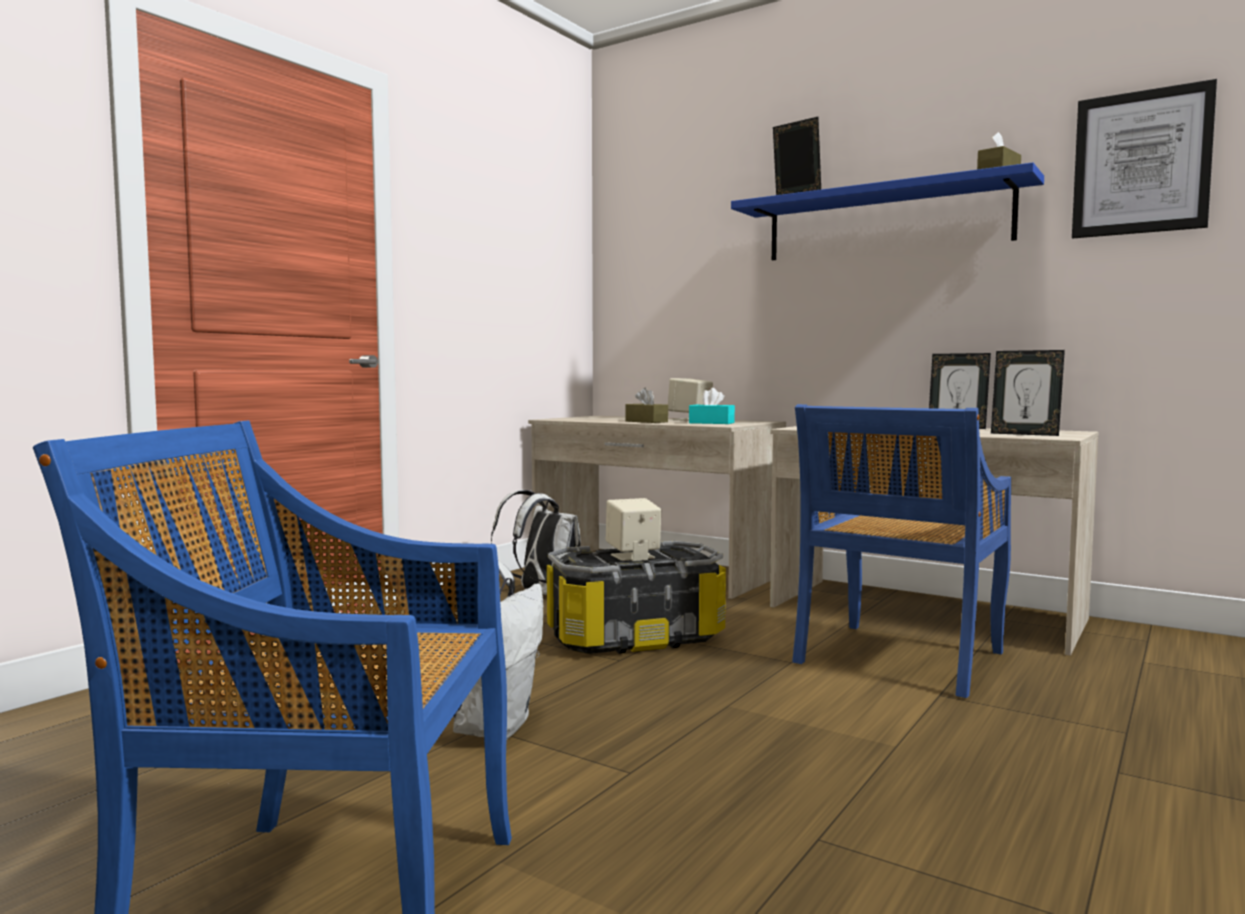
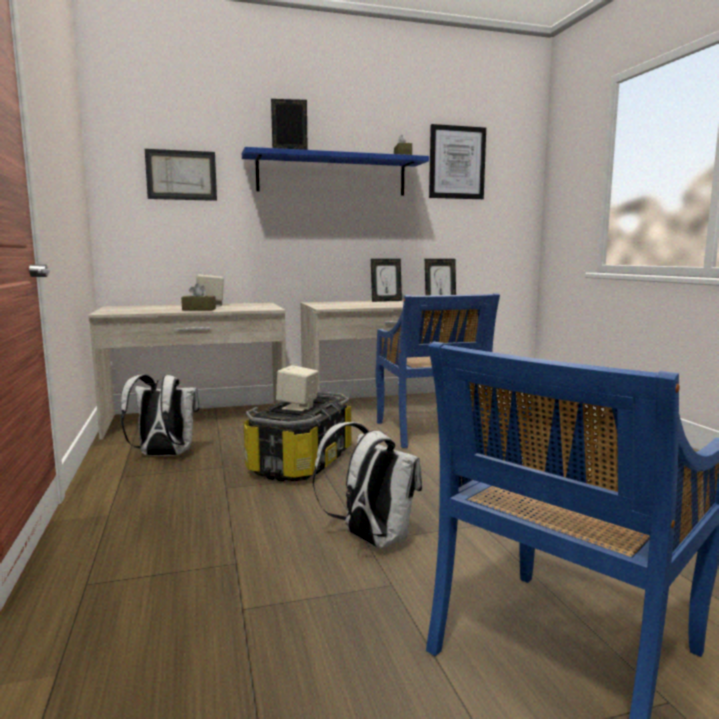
camera: 50 degrees left, 5 degrees up
(683, 250) = (181, 175): none -> picture
(711, 423) = (248, 307): turquoise tissue box -> none

